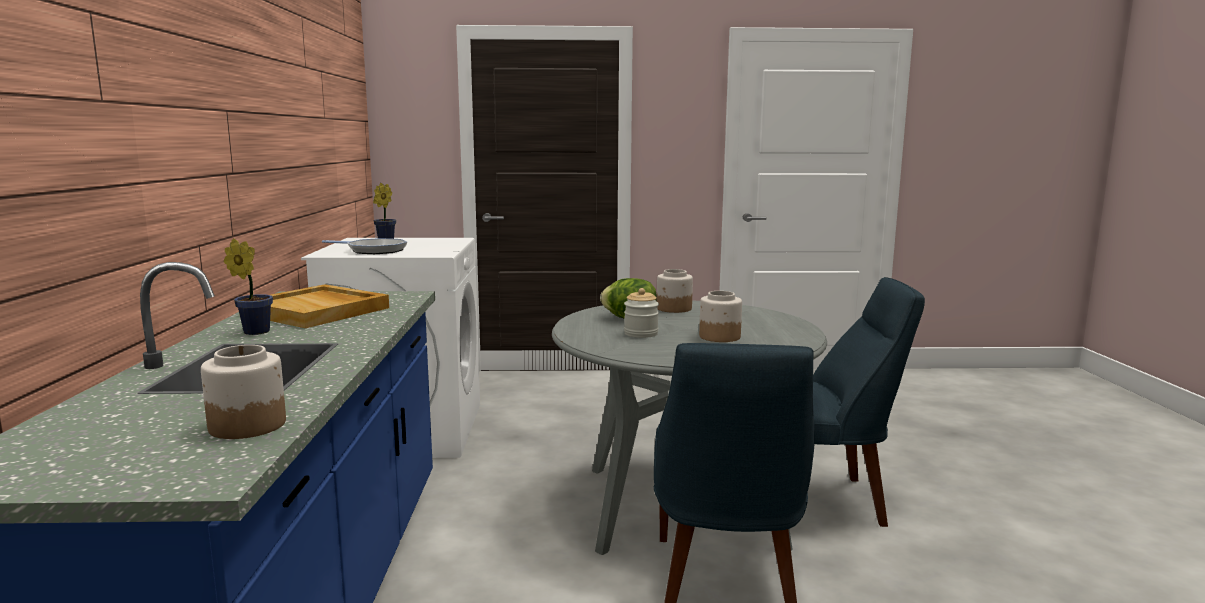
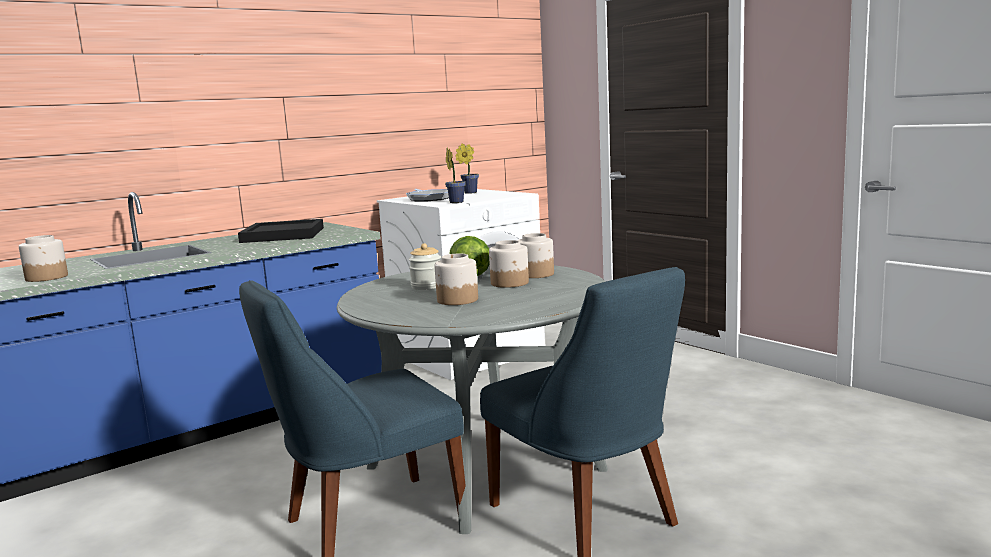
camera: 55 degrees right, 0 degrees up
(253, 331) = (220, 241): potted plant -> potted plant (456, 202)
(318, 311) = (283, 235): beige tray -> black tray
(690, 318) = (510, 283): none -> jar

